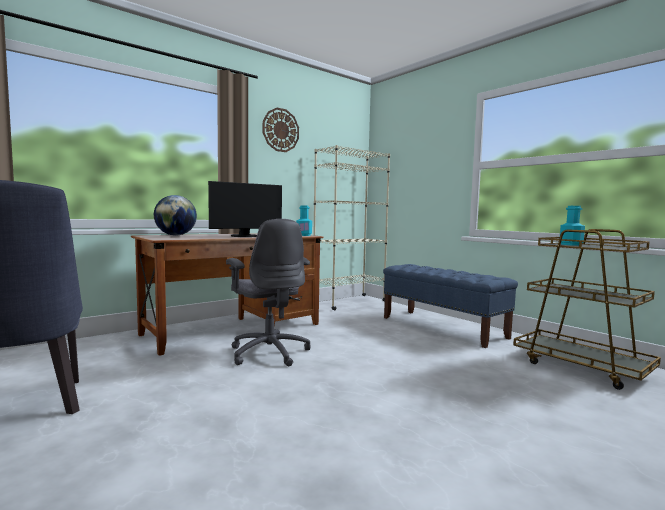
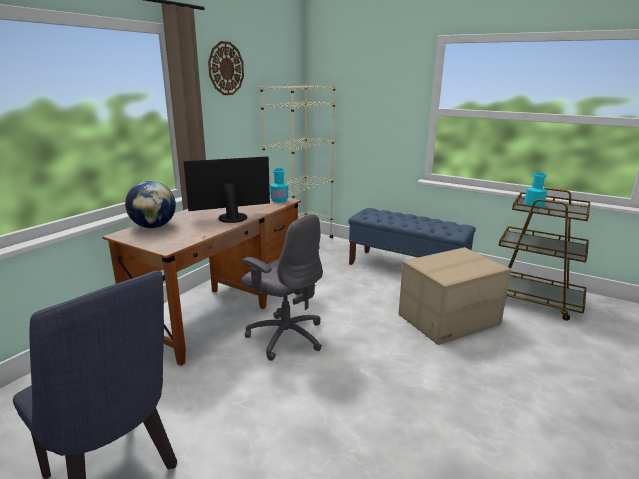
camera: 20 degrees left, 15 degrees up
(245, 236) = (232, 217): monitor -> monitor turned 150 degrees counterclockwise
(455, 367) = (449, 320): none -> cardboard box

